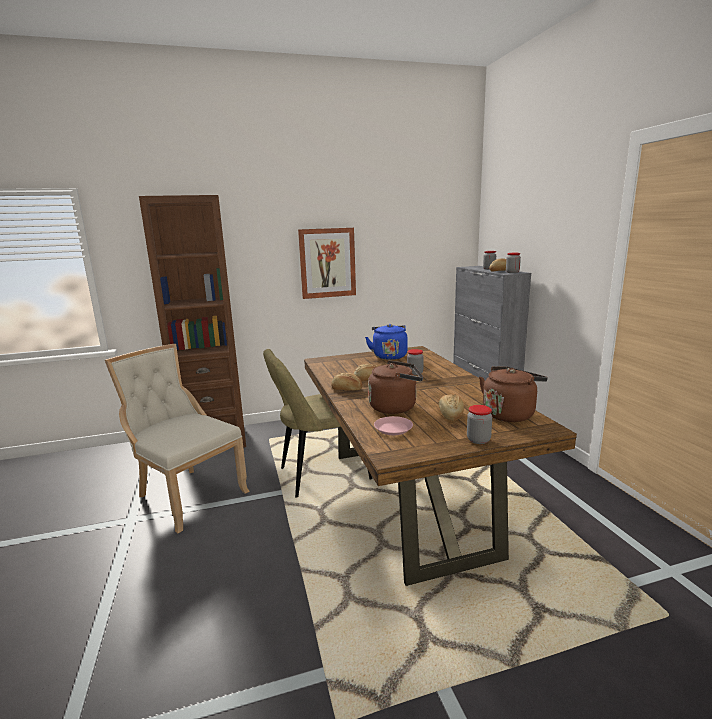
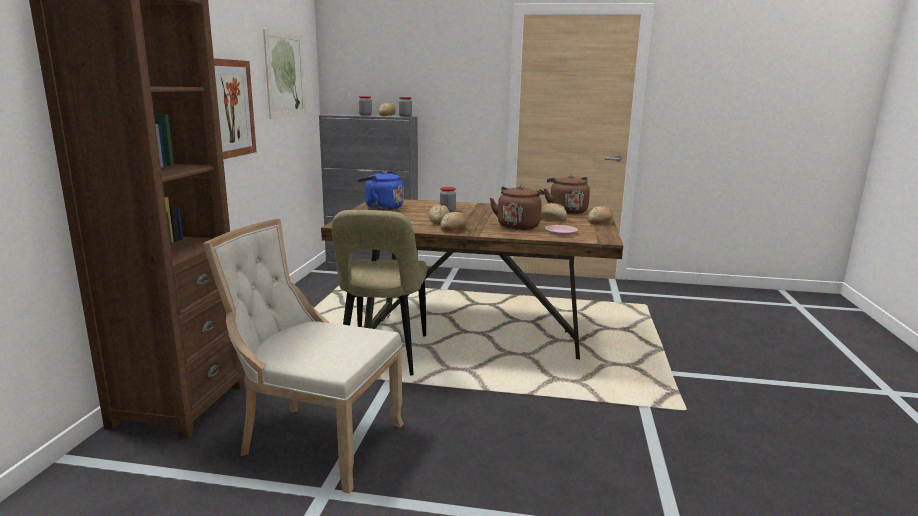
camera: 65 degrees left, 0 degrees up
(187, 495) = (316, 441): beige chair -> beige chair turned 45 degrees clockwise
(414, 234) = (285, 75): none -> picture
(478, 440) = (600, 223): jar -> bread

